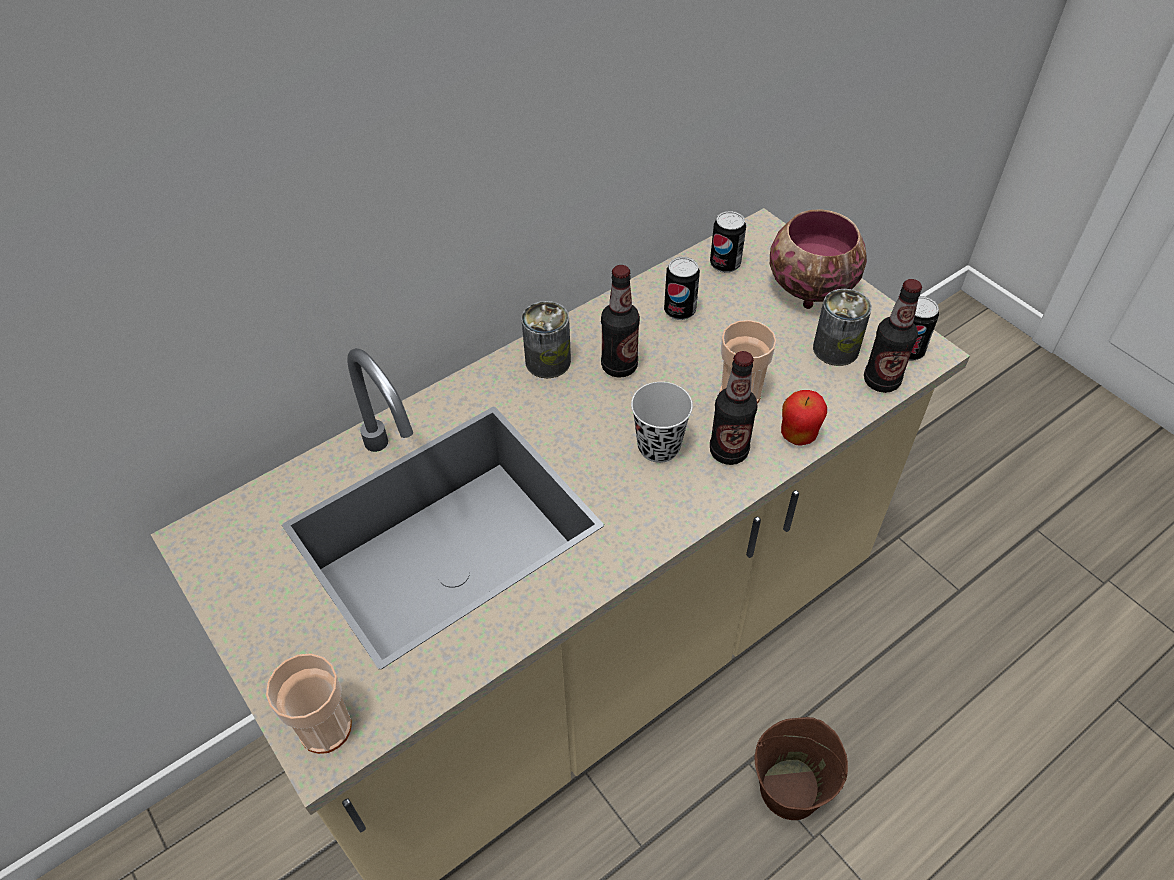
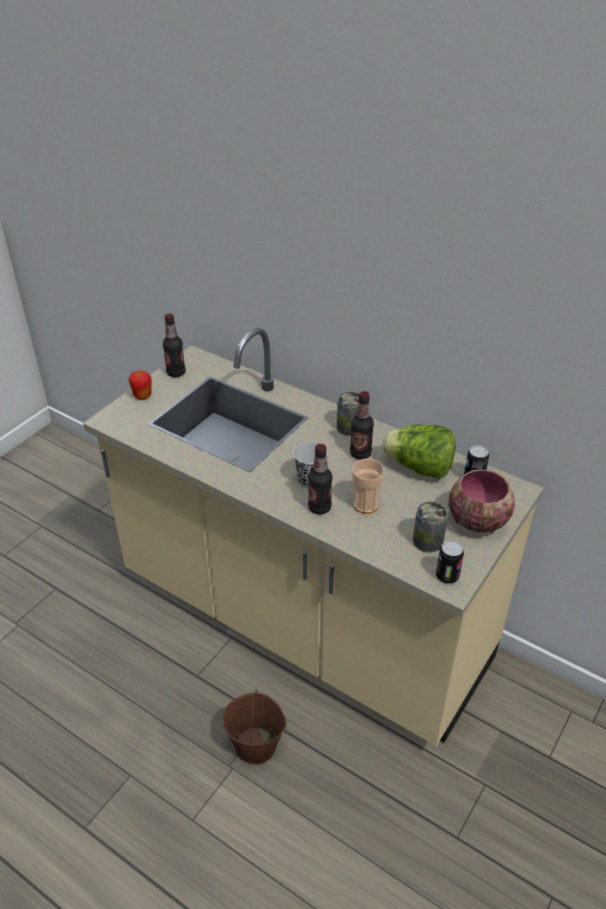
camera: 70 degrees right, 10 degrees down
(325, 728) = (116, 417): cup -> none
(679, 311) = (419, 468): can -> lettuce
(798, 436) = (345, 534): apple -> apple (142, 396)
(881, 381) = (411, 566): bottle -> bottle (176, 373)

